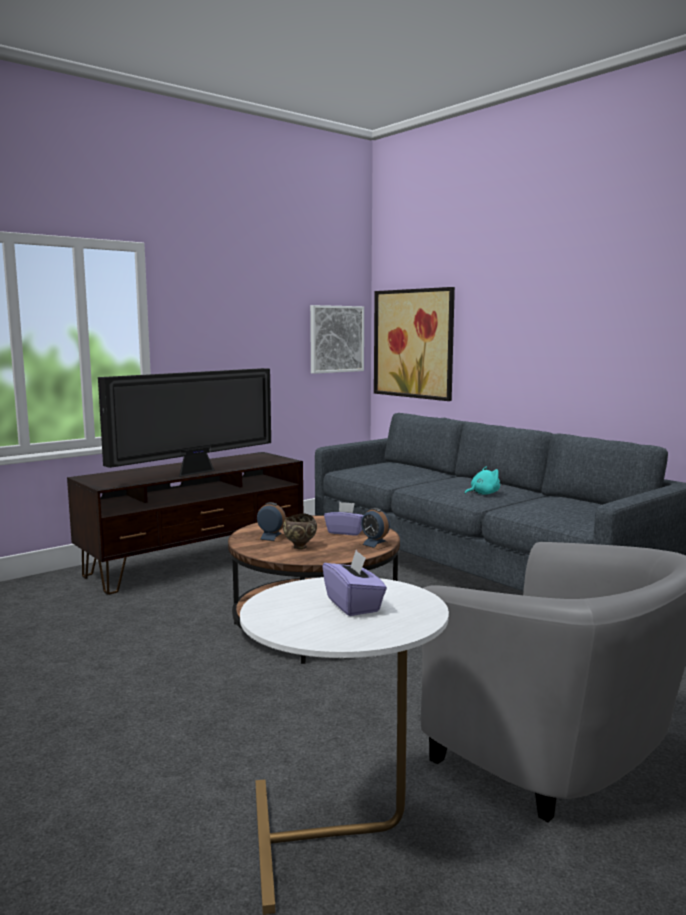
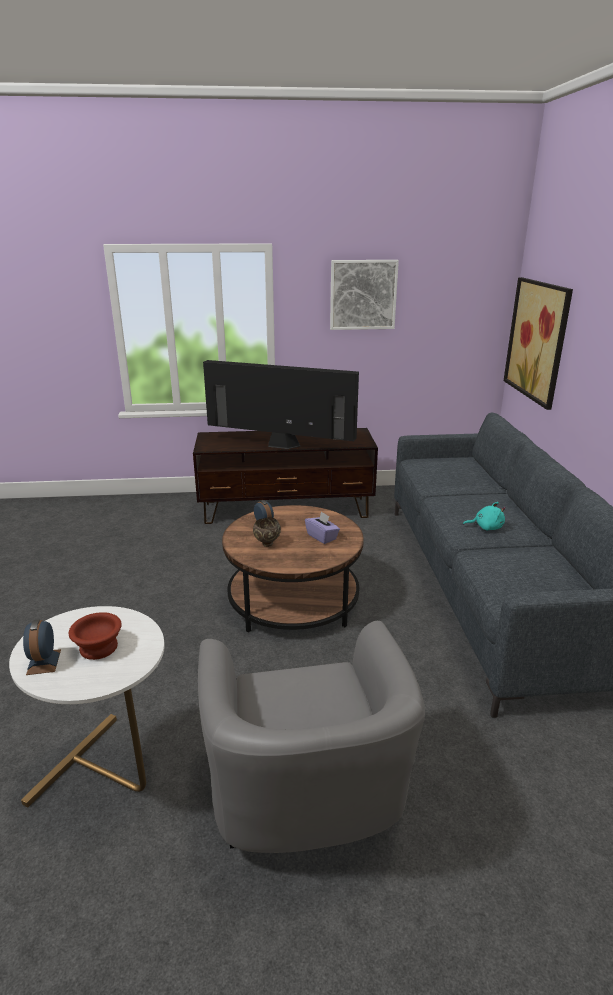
camera: 35 degrees right, 15 degrees up
(196, 472) = (280, 445): television -> television turned 150 degrees counterclockwise
(336, 339) = (468, 325): picture -> picture (363, 295)
(354, 605) = (98, 647): purple tissue box -> brown bowl
(375, 544) = (322, 559): alarm clock -> alarm clock (44, 662)

